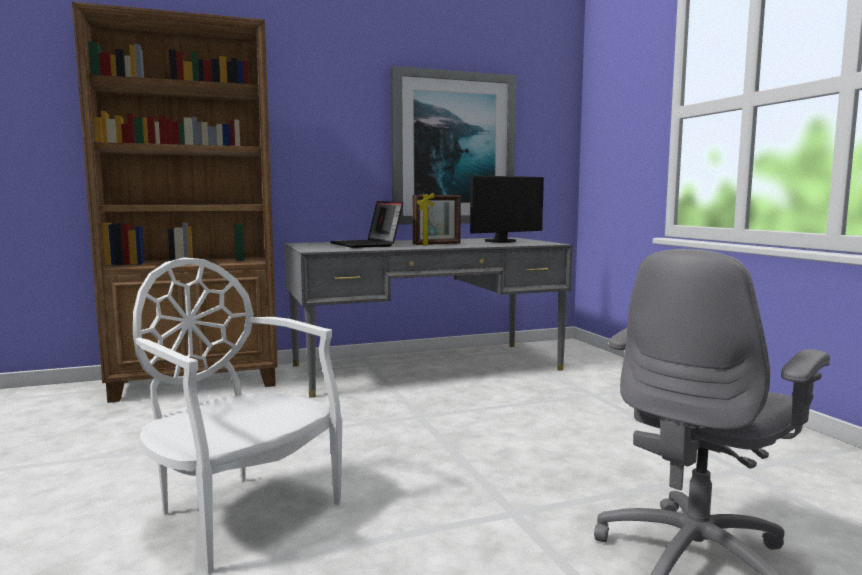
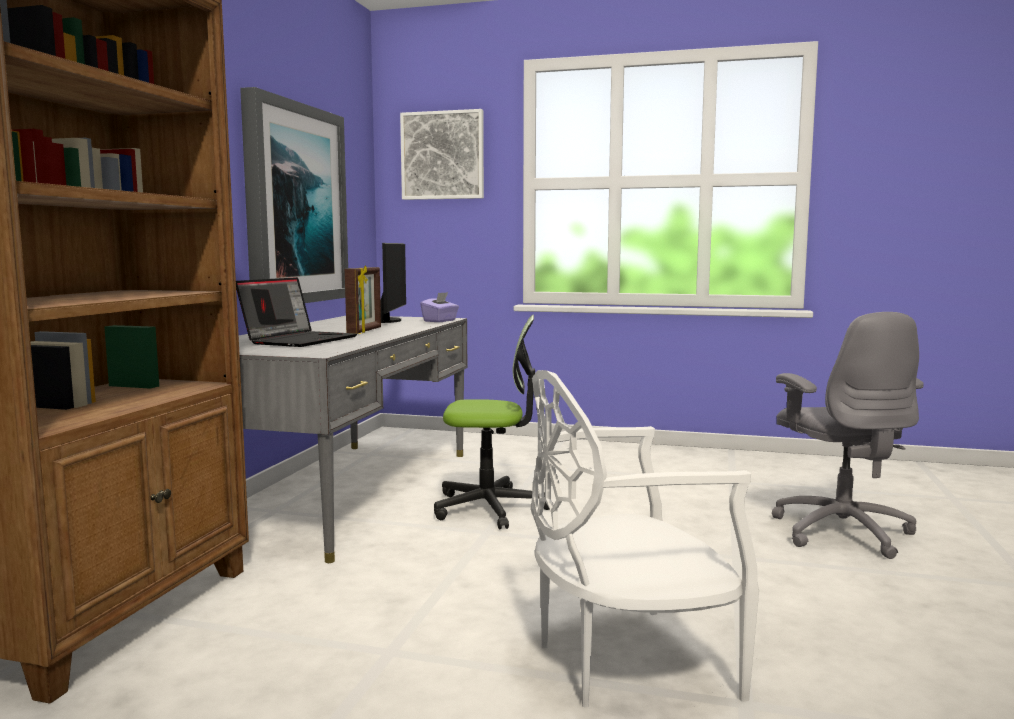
camera: 55 degrees left, 0 degrees up
(367, 245) = (299, 340): laptop -> laptop turned 75 degrees counterclockwise
(468, 405) = (490, 507): none -> office chair
(533, 244) = (440, 321): none -> purple tissue box
(619, 95) = (442, 155): none -> picture

